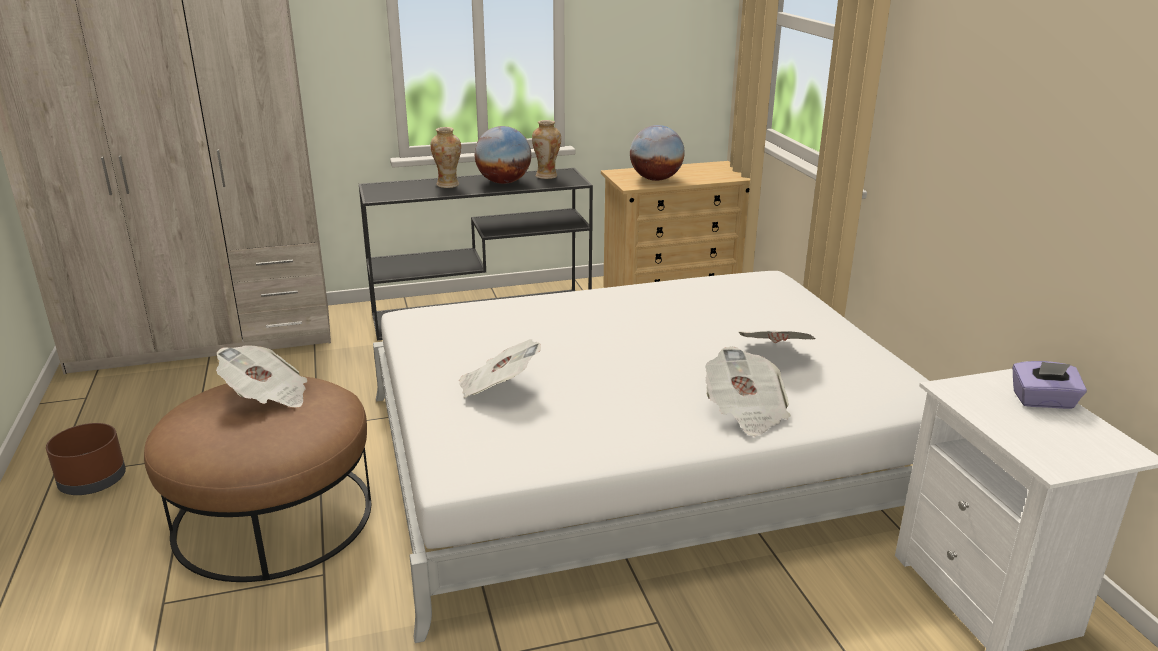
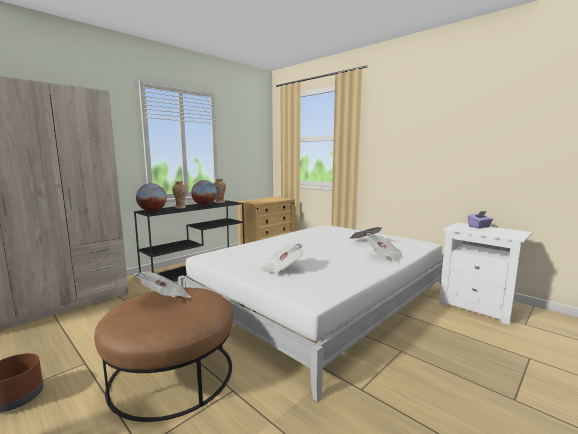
camera: 30 degrees left, 15 degrees down
(655, 179) = (261, 201): globe -> globe (152, 211)

